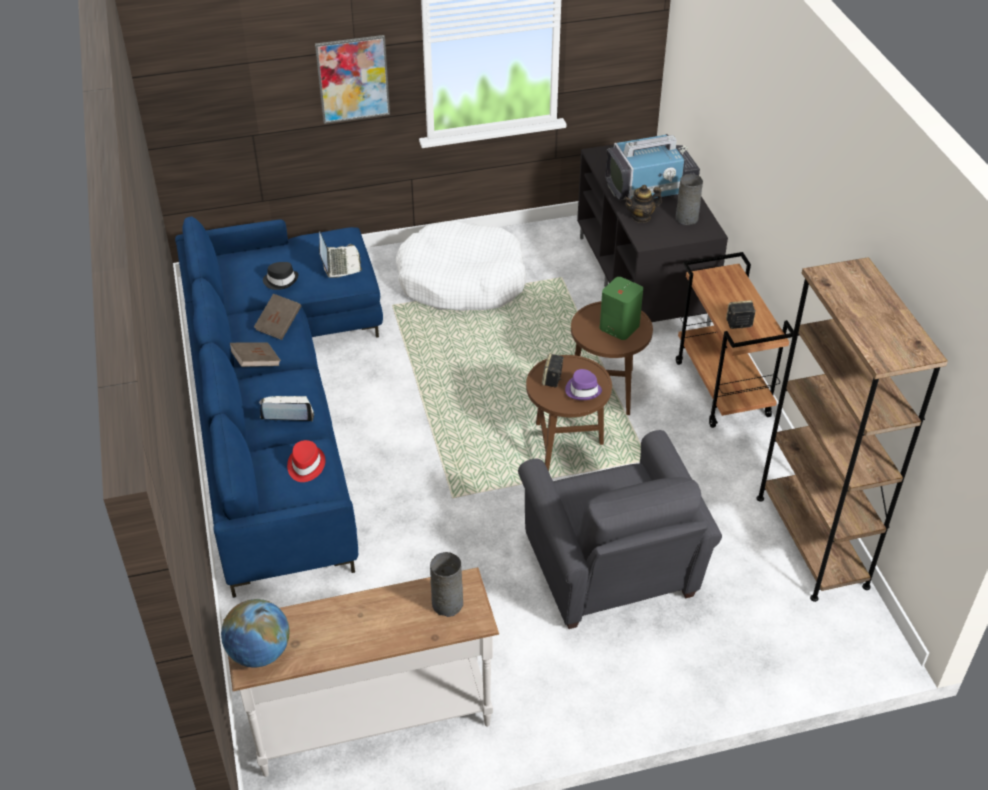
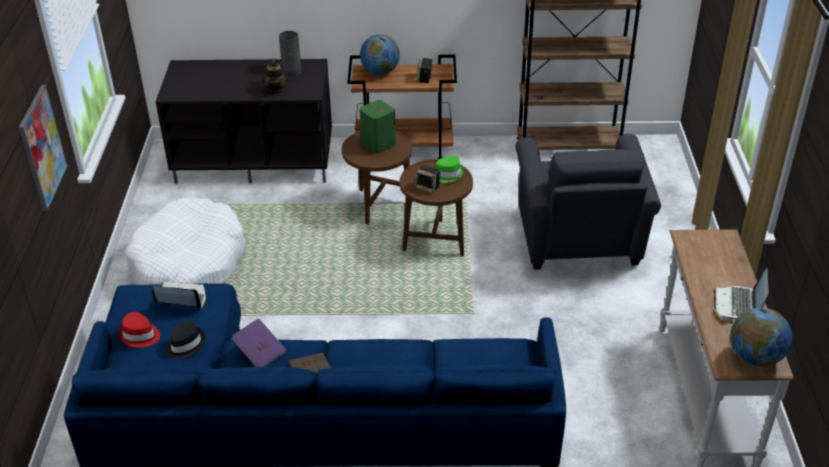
camera: 75 degrees left, 5 degrees down
(279, 325) = (260, 352): brown book -> purple book
(287, 413) = (398, 359): laptop -> laptop (739, 305)
(305, 465) = (474, 353): red hat -> red hat (139, 335)
(448, 603) = (707, 248): grey vase -> none
(583, 390) = (447, 174): purple hat -> green hat
(612, 574) = (578, 242): grey armchair -> grey armchair turned 90 degrees clockwise
(651, 188) = (239, 78): television -> none
(734, 286) = (380, 72): none -> globe

